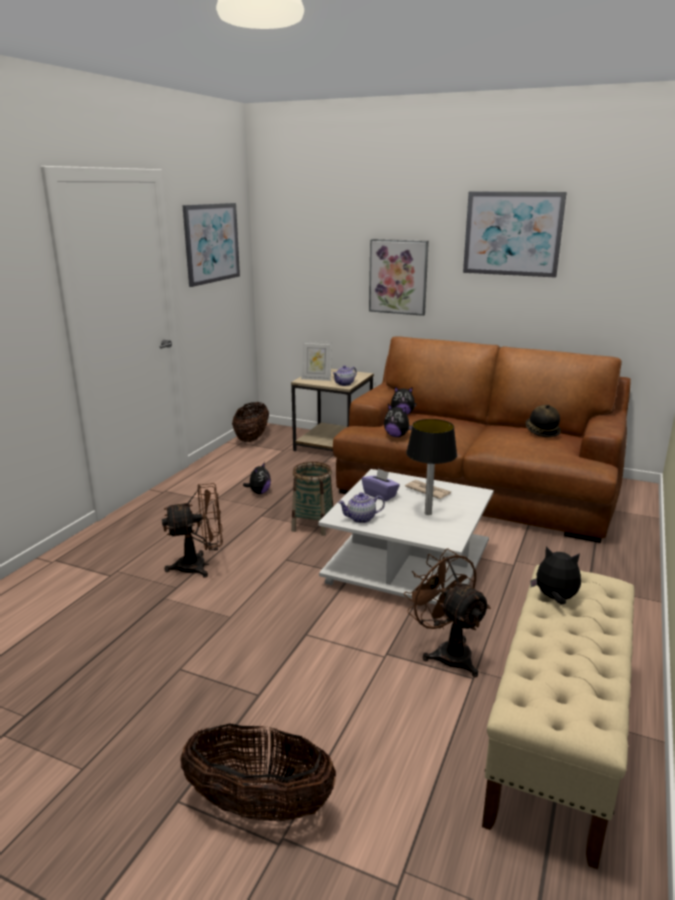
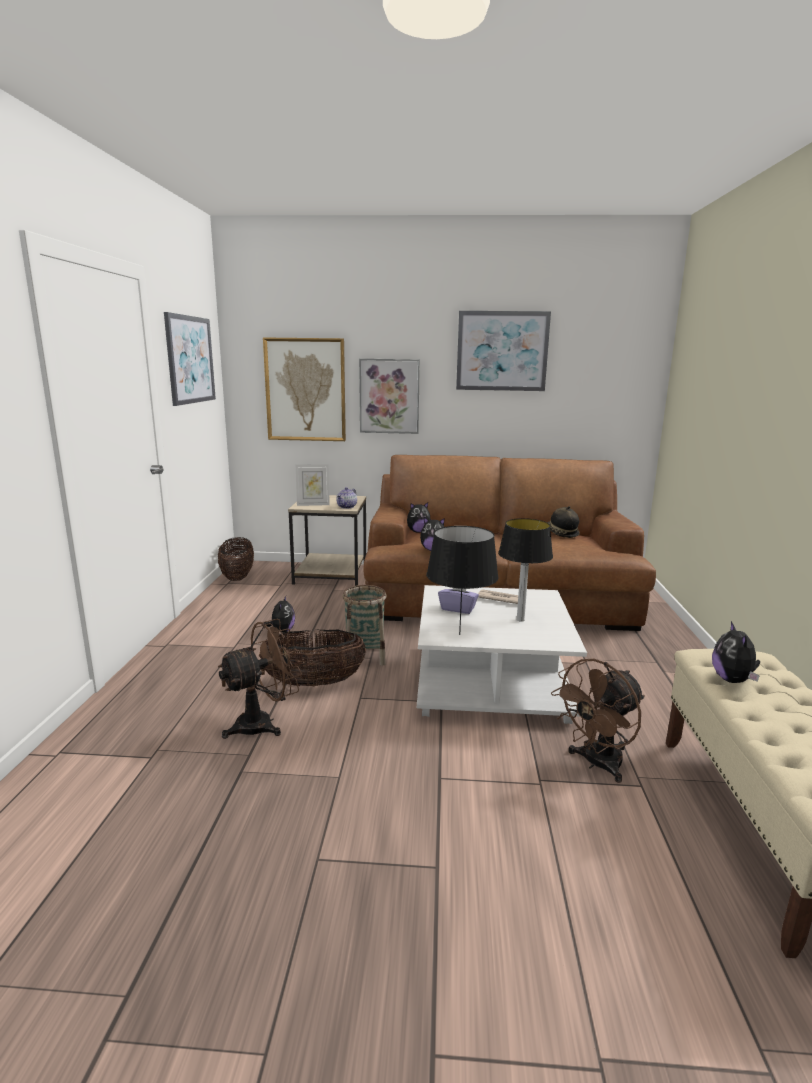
camera: 20 degrees left, 5 degrees down
(259, 805) = (540, 1021): basket -> basket (314, 683)
(322, 268) = (305, 390): none -> picture
(361, 518) = (460, 634): teapot -> black table lamp
(447, 652) = (596, 764): brown fan -> brown fan turned 75 degrees counterclockwise
(555, 598) = (733, 680): plush toy -> plush toy turned 90 degrees counterclockwise

